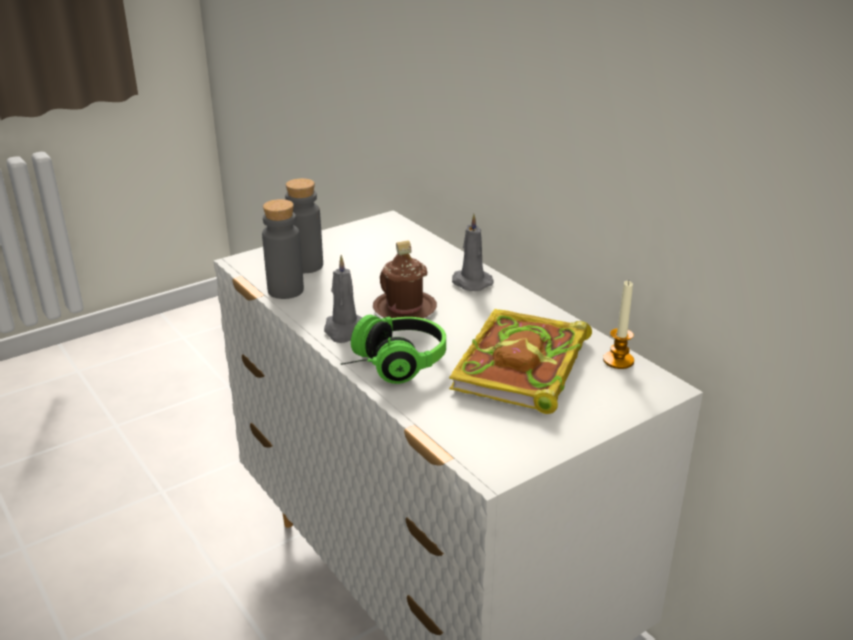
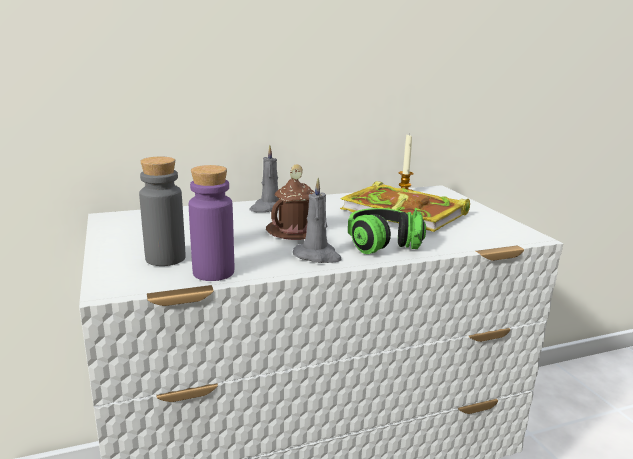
camera: 75 degrees left, 10 degrees down
(285, 290) = (213, 272): grey bottle -> purple bottle

